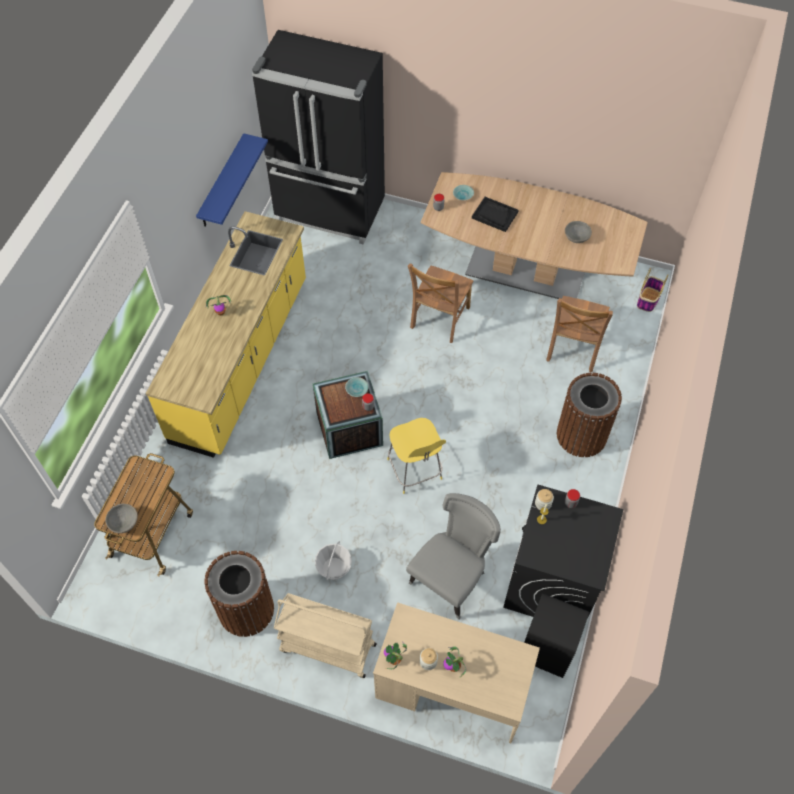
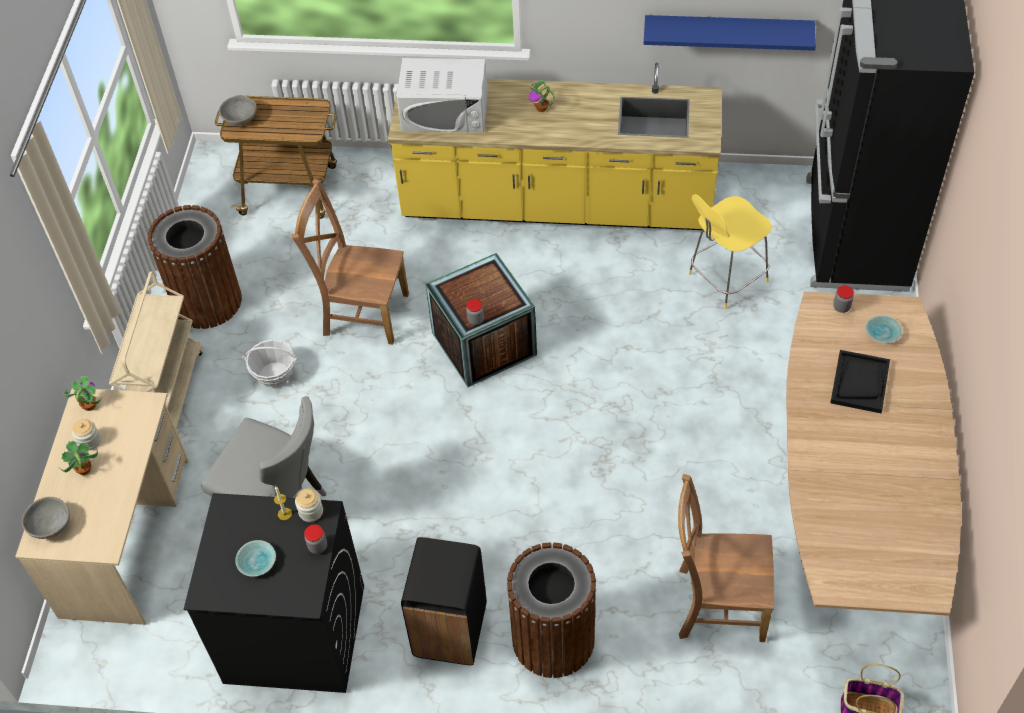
camera: 80 degrees right, 5 degrees down
(199, 371) = (445, 112): none -> white microwave
(357, 389) = (501, 301): turquoise bowl -> turquoise bowl (258, 562)
(415, 471) = (436, 432): yellow stool -> yellow stool (725, 279)
(439, 319) = (707, 409): brown chair -> brown chair (362, 313)
(547, 650) = (189, 643): black trash can -> black trash can (449, 631)
(577, 237) = (863, 506): grey bowl -> grey bowl (51, 526)

